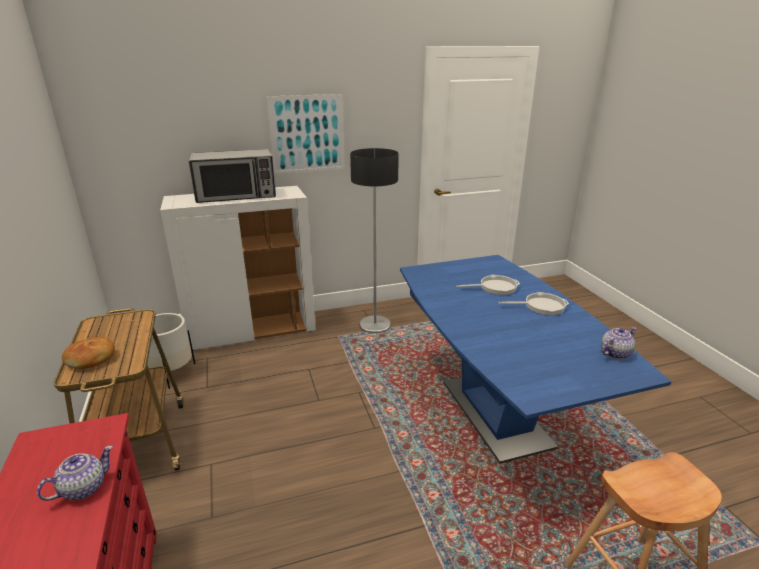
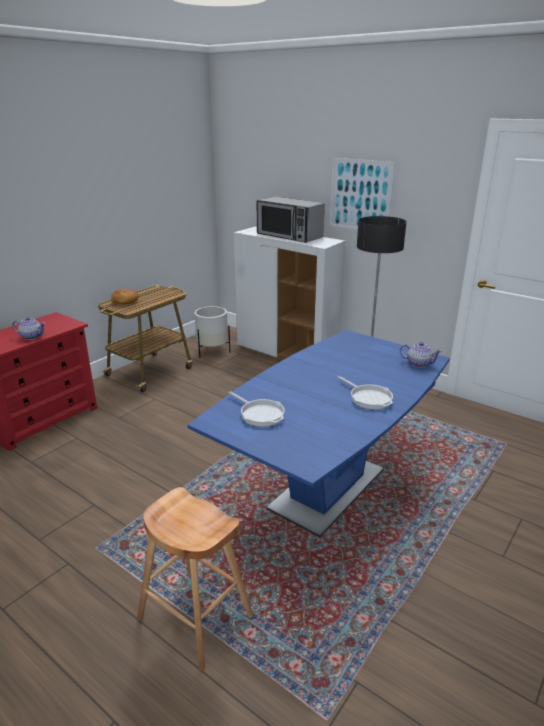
camera: 55 degrees right, 0 degrees up
(495, 287) = (373, 371): frying pan -> frying pan (260, 414)
(615, 353) = (327, 447): teapot -> teapot (418, 363)

